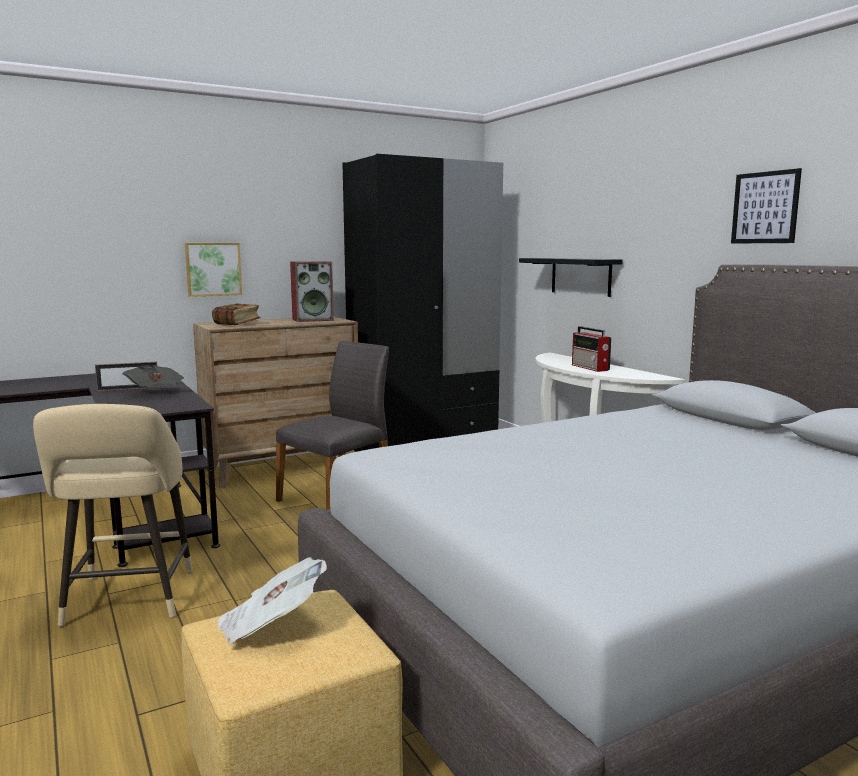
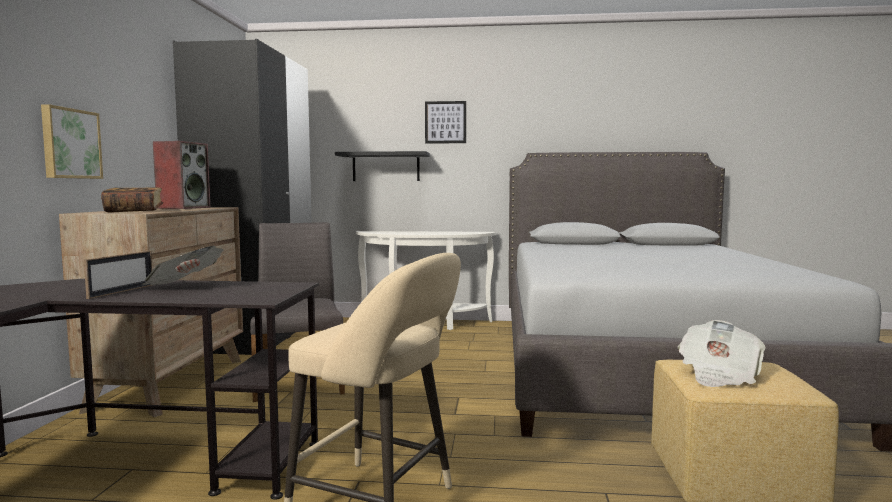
camera: 55 degrees left, 5 degrees down
(590, 368) = (429, 233): radio -> none
(765, 207) = (545, 119): picture -> picture (445, 122)

